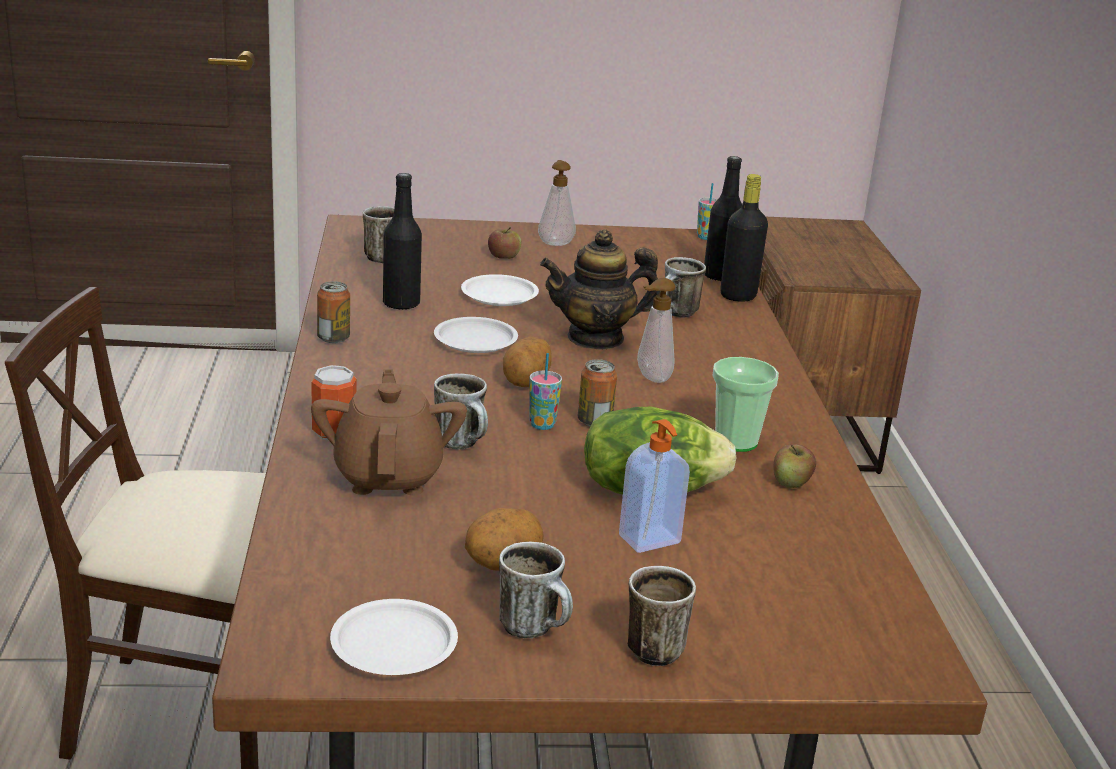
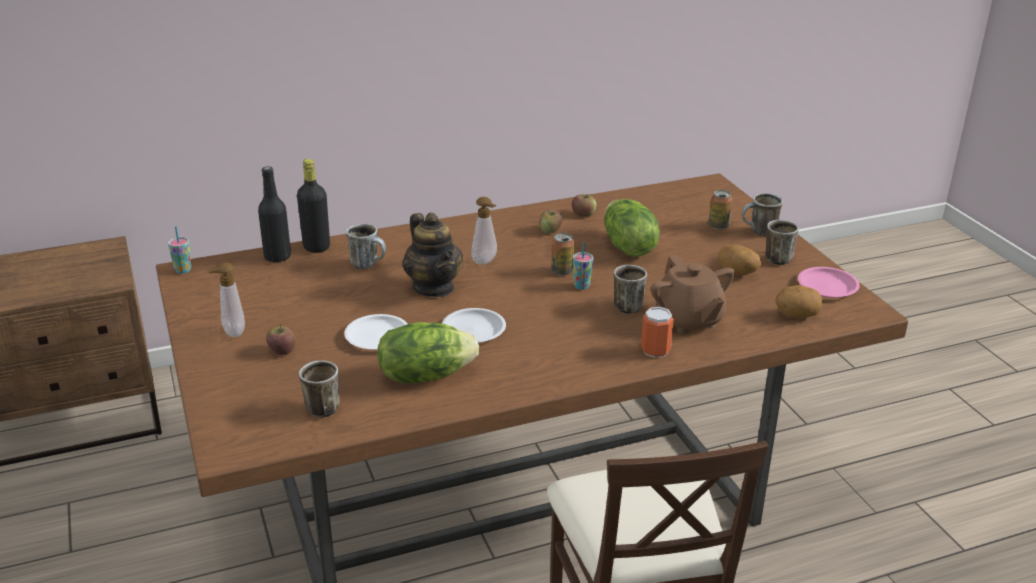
camera: 105 degrees left, 5 degrees up
(333, 338) = (515, 388): can -> can (718, 226)
(388, 476) = (689, 320): brown teapot -> brown teapot turned 90 degrees counterclockwise
(394, 646) = (828, 286): white plate -> pink plate
(401, 304) = (425, 375): black bottle -> lettuce
(526, 382) = (526, 300): potato -> potato (796, 315)
(650, 540) = (676, 242): soap dispenser -> none
(735, 441) = (550, 230): cup -> apple

